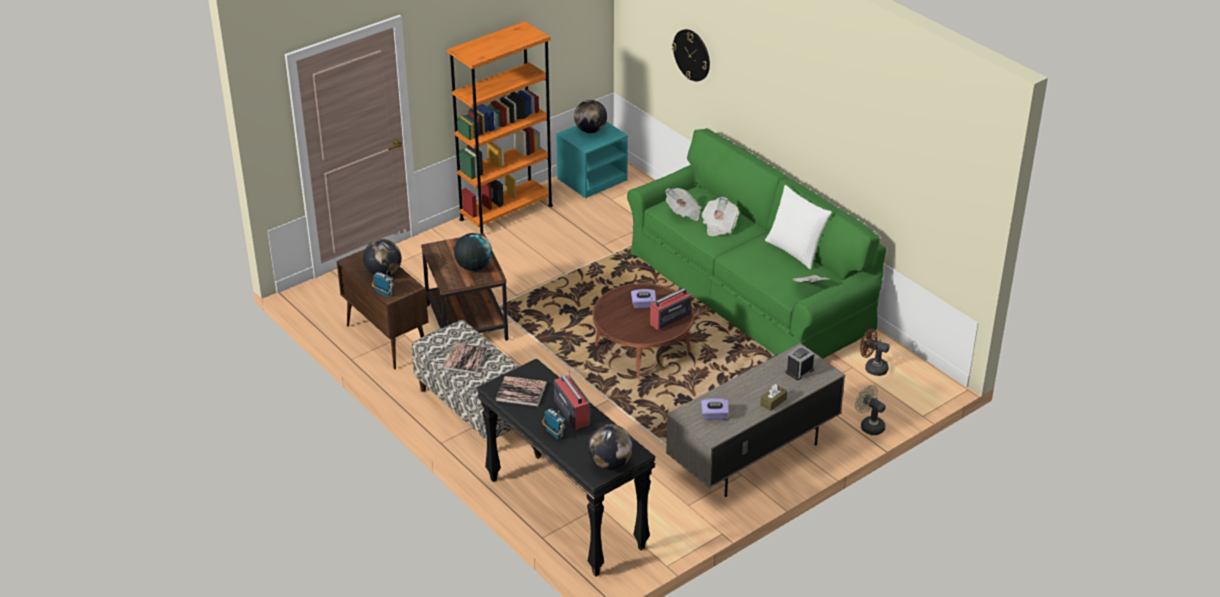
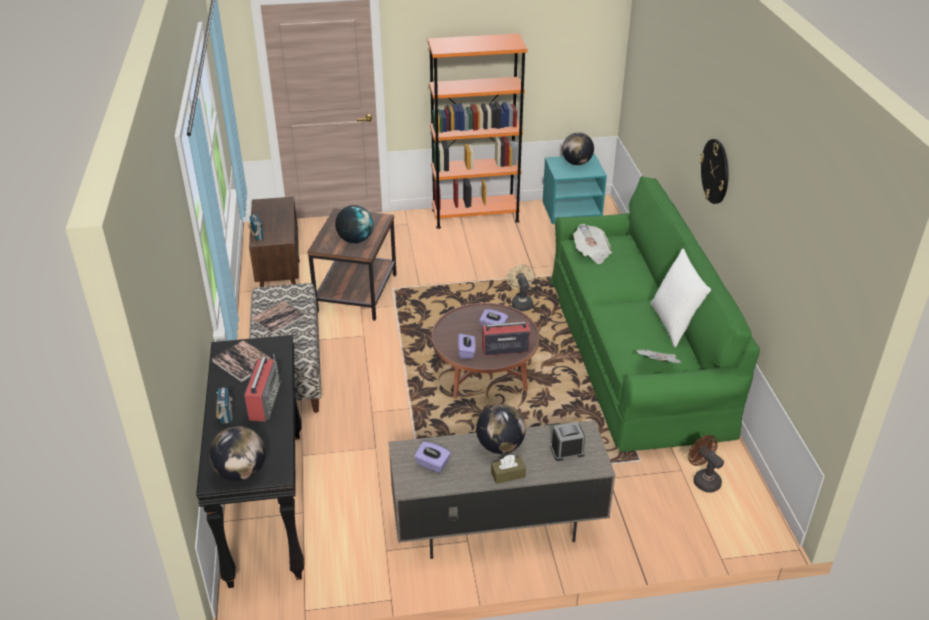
camera: 30 degrees right, 0 degrees up
(383, 273) = (275, 220): globe -> globe (500, 446)
(641, 332) = (466, 352): none -> purple tissue box
(692, 55) = (662, 99): wall clock -> wall clock (715, 171)
(718, 226) = (616, 275): newspaper -> none
(869, 425) = (650, 544): beige fan -> beige fan (521, 303)

